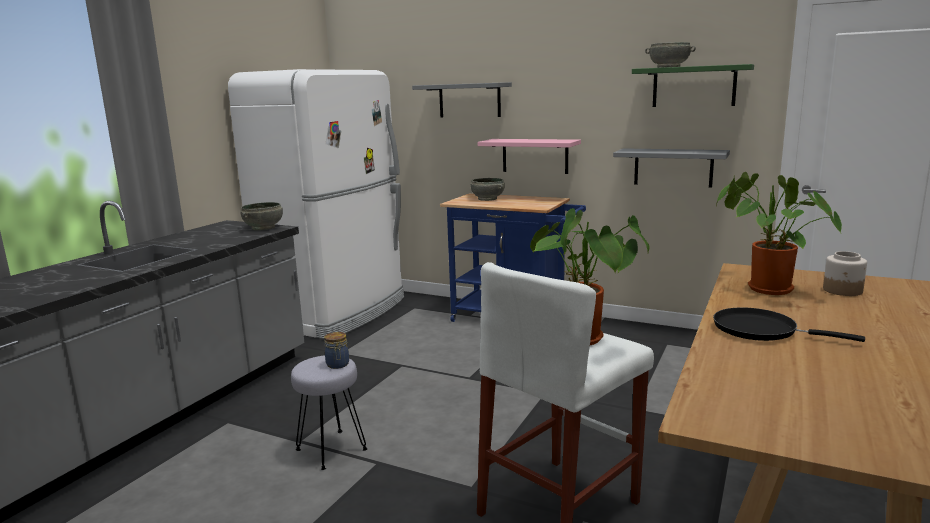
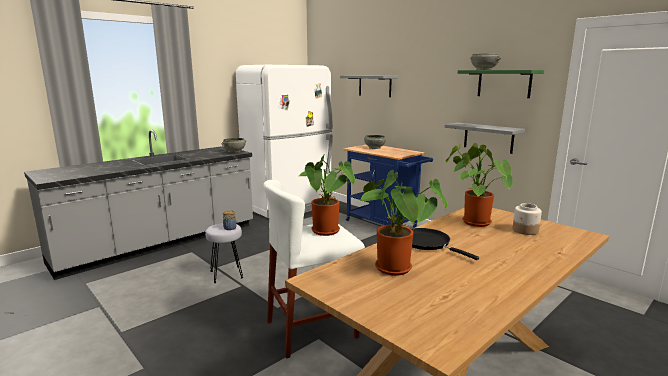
camera: 20 degrees right, 0 degrees up
(535, 156) = (408, 123): pink shelf -> none
(786, 377) = (397, 269): none -> potted plant

